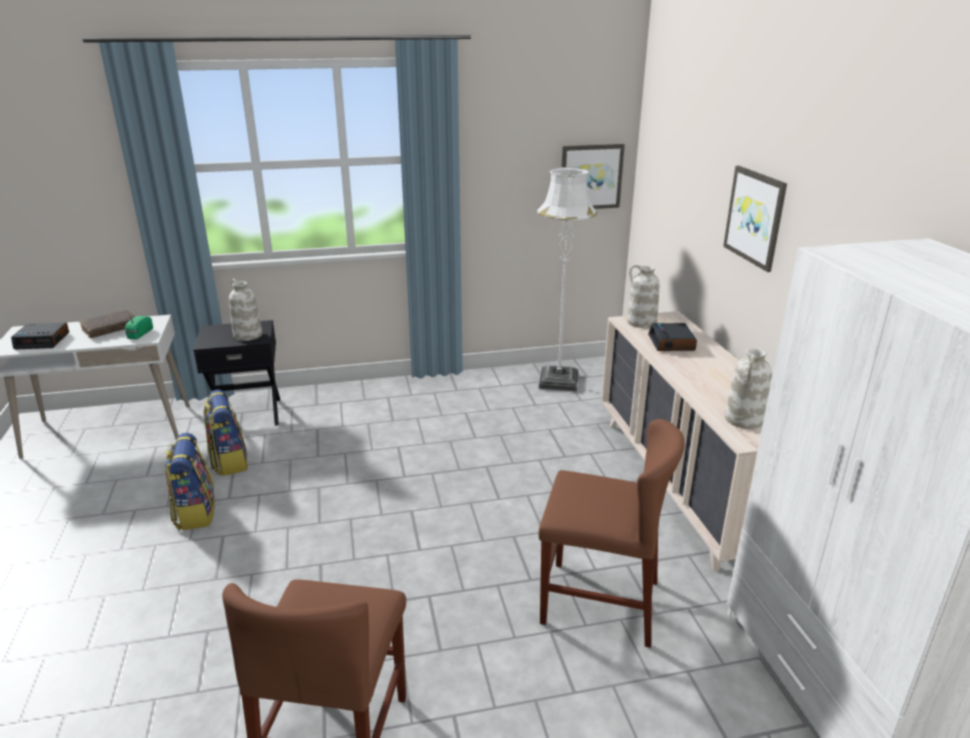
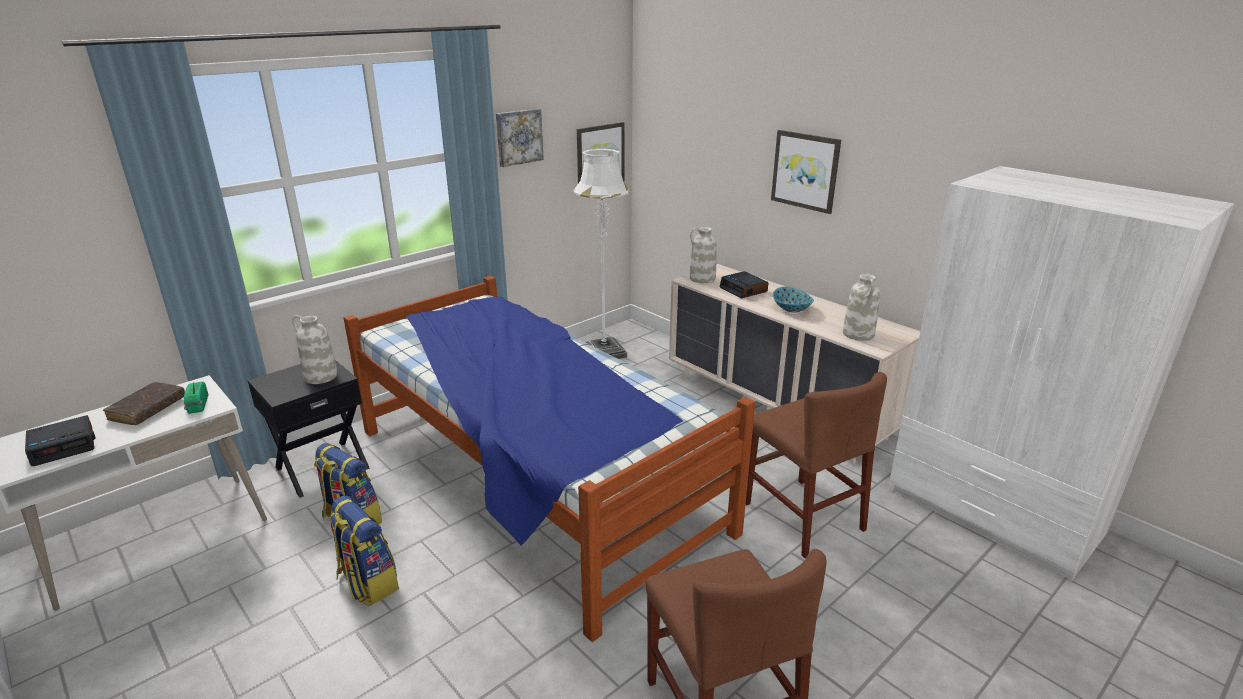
camera: 30 degrees left, 0 degrees up
(385, 476) = (532, 479): none -> bed
(491, 148) = (518, 137): none -> picture
(599, 602) = (802, 516): brown chair -> brown chair turned 75 degrees clockwise
(699, 374) = (791, 309): none -> bowl

